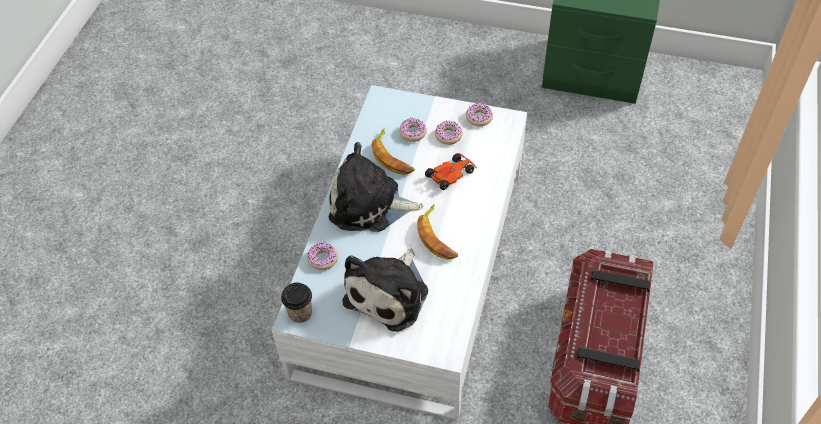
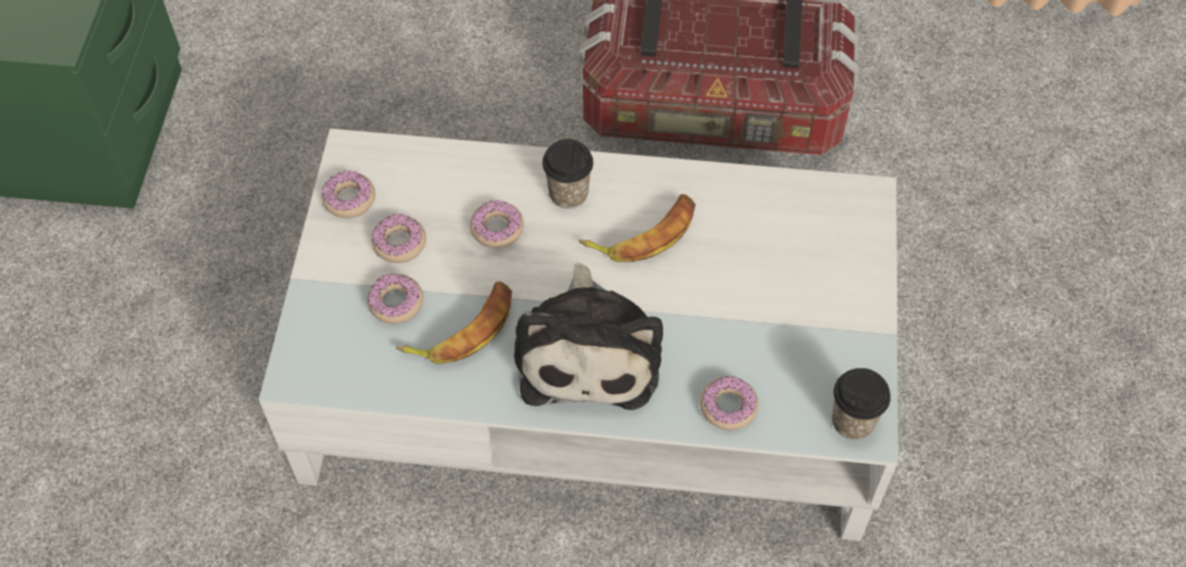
camera: 100 degrees left, 5 degrees up
(390, 293) = (777, 289): plush toy -> none
(451, 174) = (497, 228): toy car -> donut
(469, 206) = (568, 194): none -> cup

